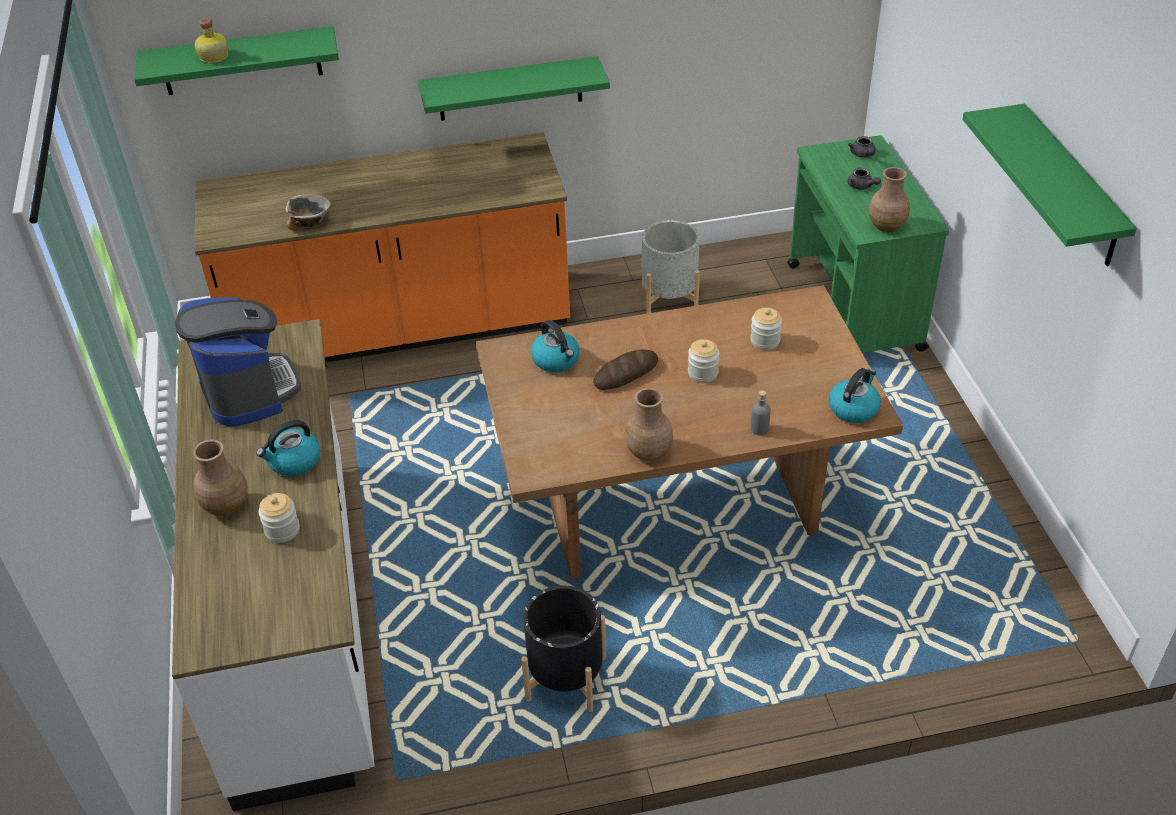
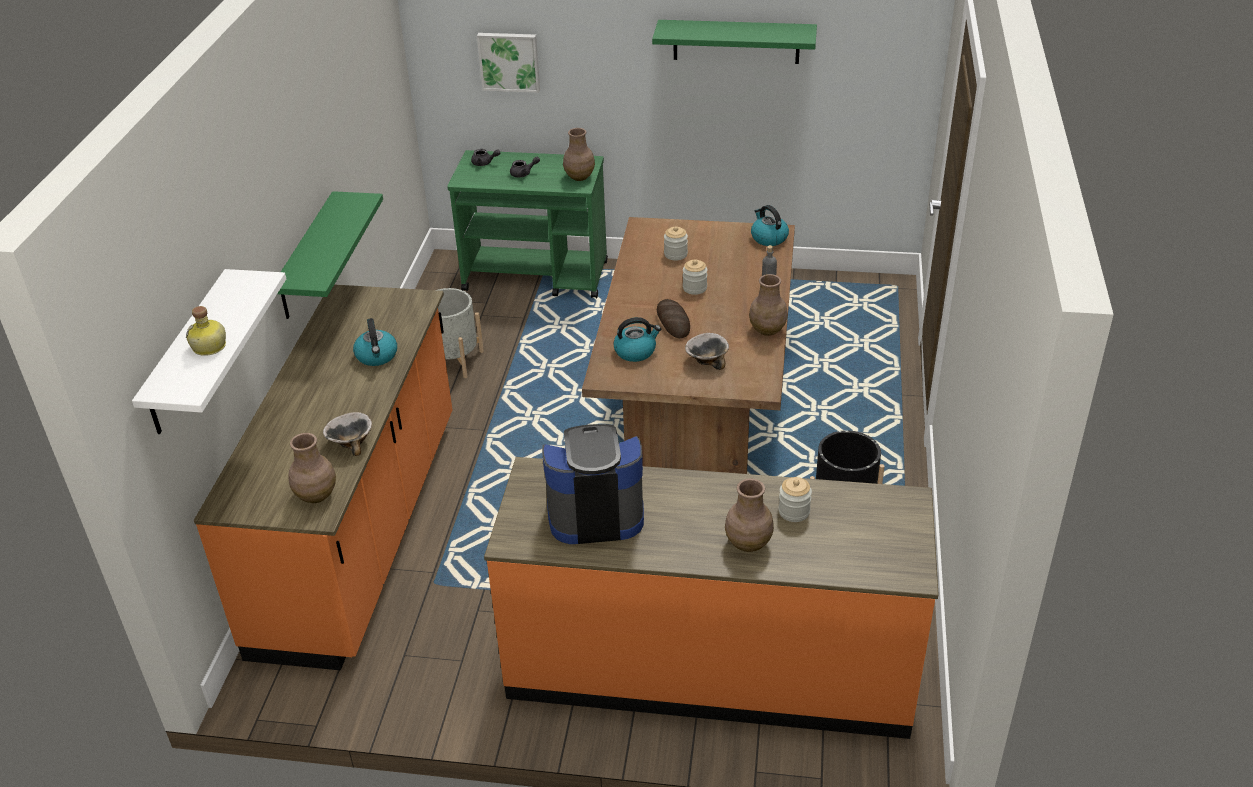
camera: 70 degrees left, 5 degrees down
(237, 227) = (315, 495): none -> brown vase
(241, 61) = (188, 354): green shelf -> white shelf
(293, 462) = (710, 495): kettle -> kettle (377, 356)
(298, 617) = (710, 665): white counter -> orange counter
(564, 417) = (706, 360): none -> bowl
(928, 62) = (509, 61): none -> picture

